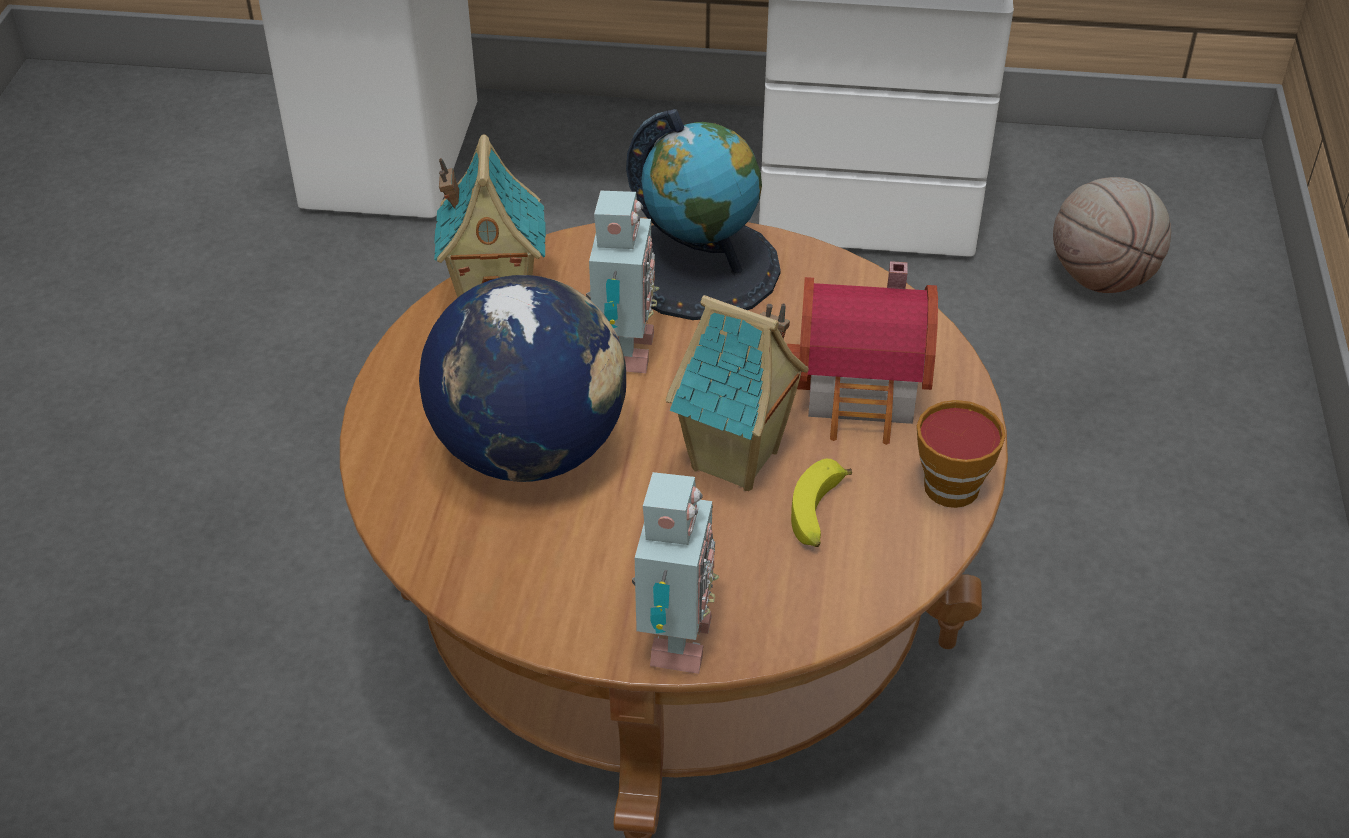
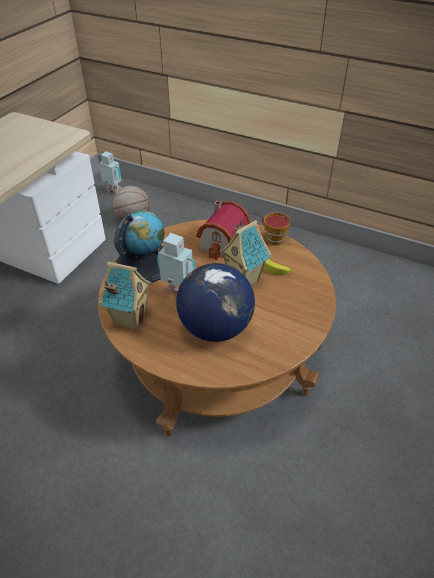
camera: 70 degrees left, 0 degrees up
(672, 643) = (317, 314): toy robot -> toy robot (113, 191)

